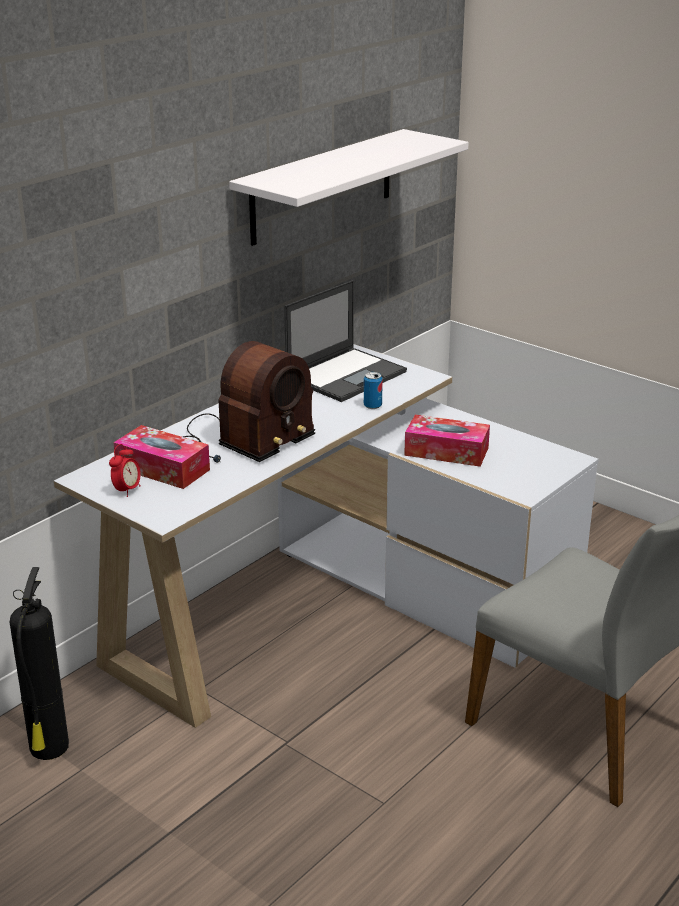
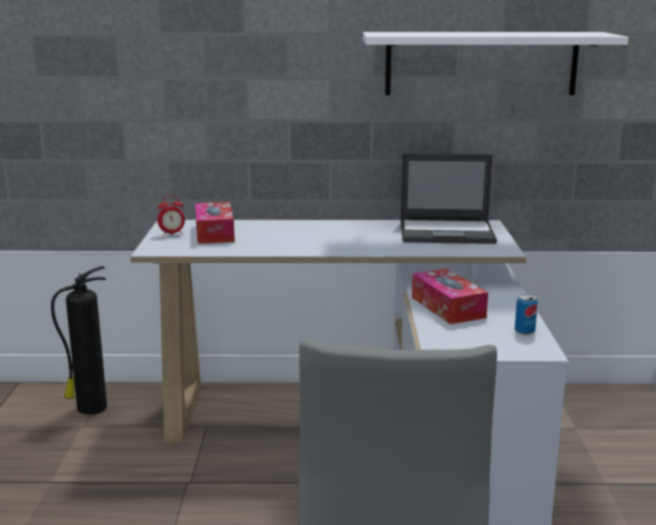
camera: 50 degrees right, 10 degrees down
(242, 440) = (290, 237): radio -> none
(372, 406) = (418, 250): can -> can (524, 331)

